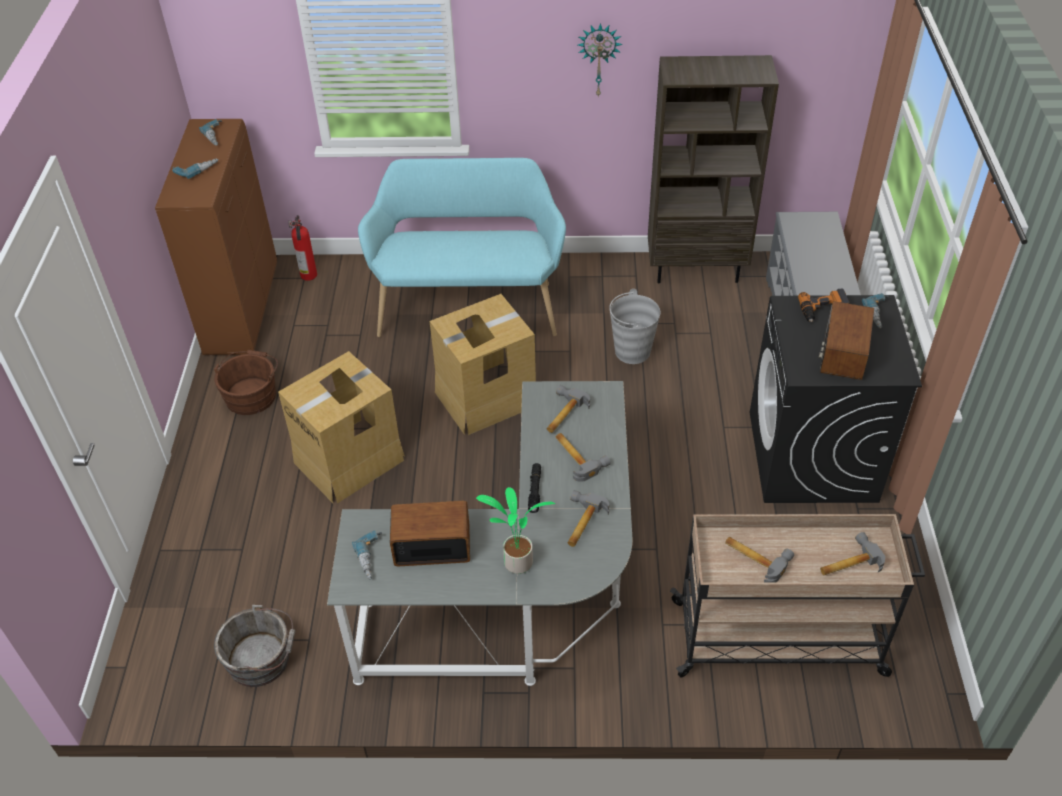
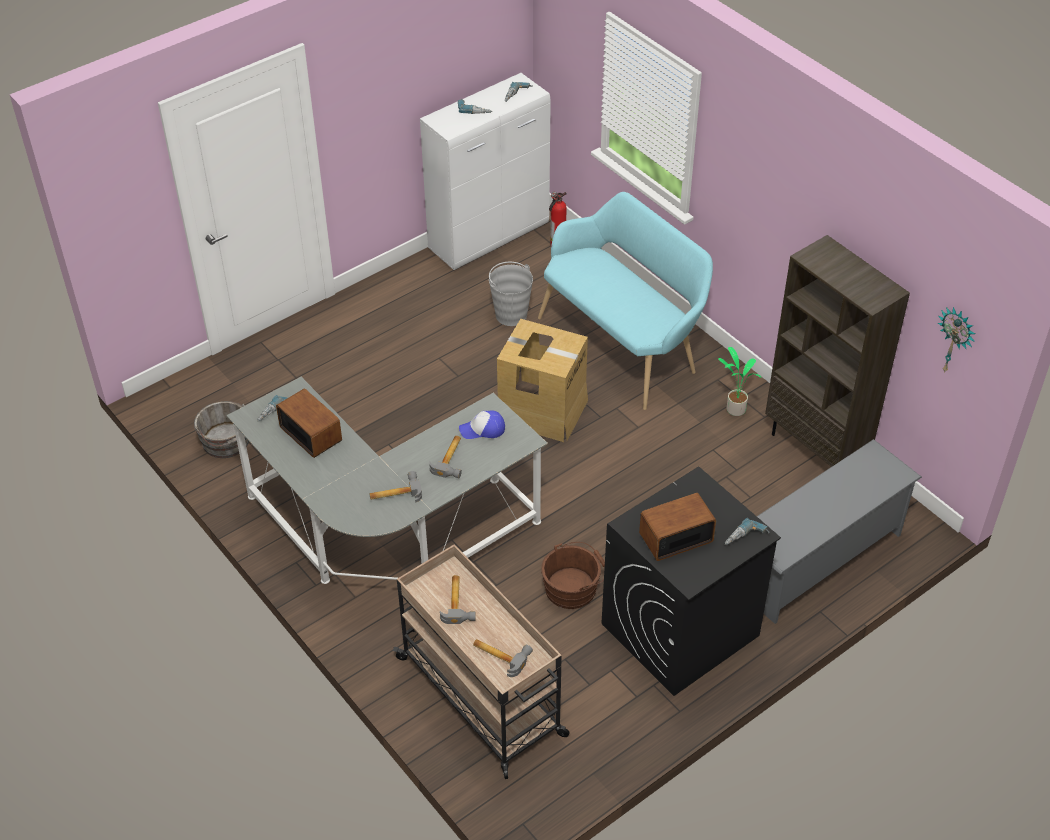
camera: 50 degrees right, 0 degrees up
(242, 309) = (490, 236): brown cabinet -> white cabinet
(252, 394) = (421, 294): brown bucket -> brown bucket (573, 587)
(350, 460) = (414, 379): cardboard box -> none
(516, 564) = (333, 481): potted plant -> potted plant (734, 409)
(535, 490) = (401, 455): black flashlight -> none
(562, 414) = (483, 429): hammer -> cap
(599, 59) = (788, 207): wall clock -> wall clock (955, 340)
(632, 351) = (677, 462): grey bucket -> grey bucket (511, 315)
(823, 310) = (713, 503): power drill -> none

